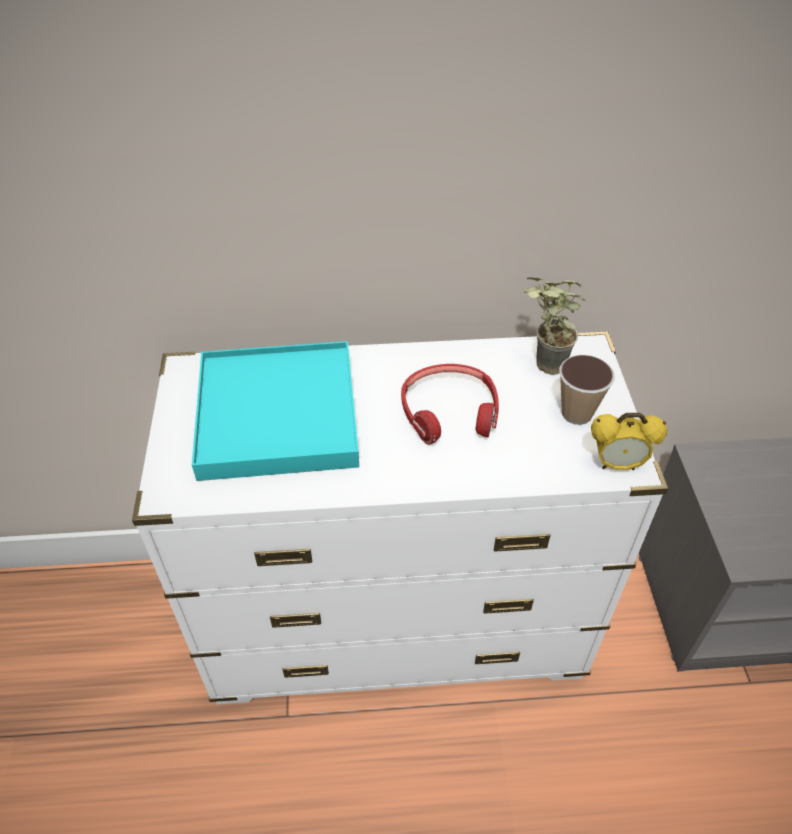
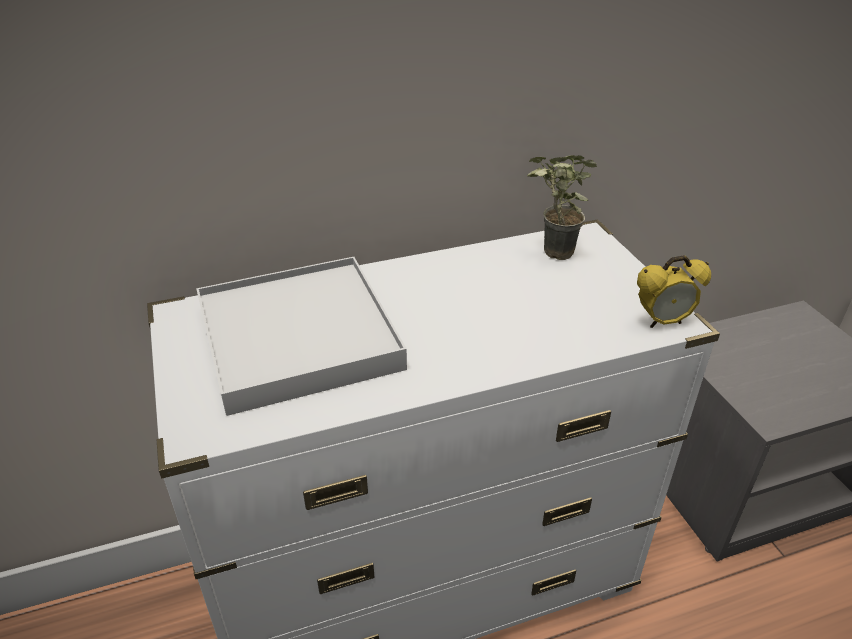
camera: 15 degrees left, 10 degrees down
(278, 414) = (299, 337): turquoise tray -> white tray
(449, 412) = (479, 305): red headphones -> none
(576, 413) = (603, 287): cup -> none

